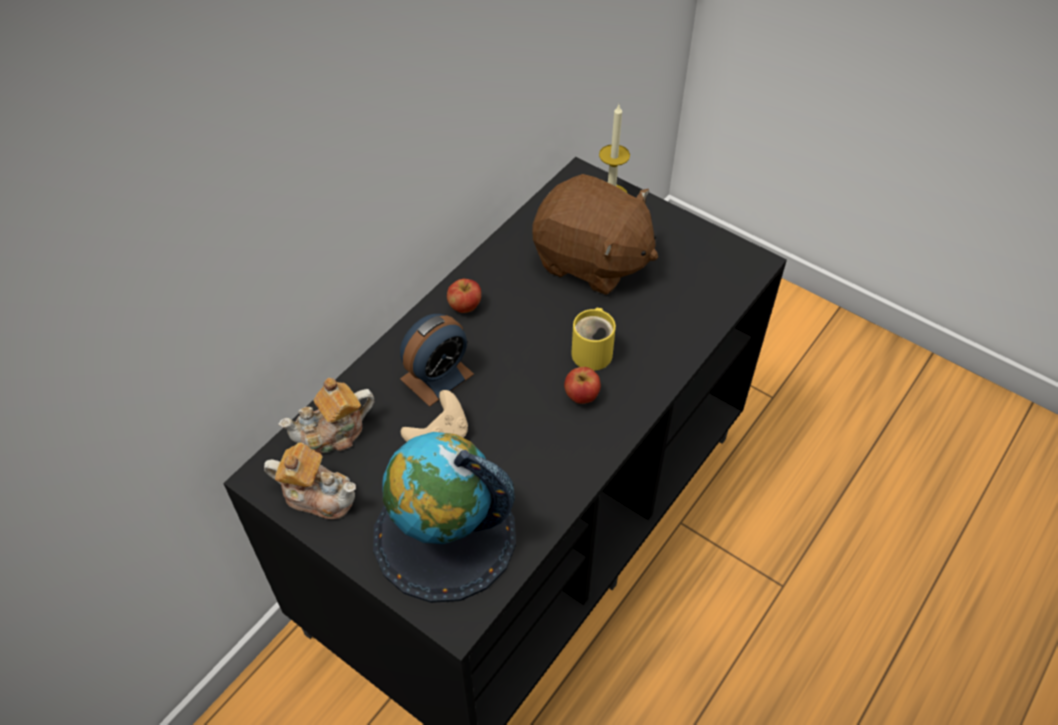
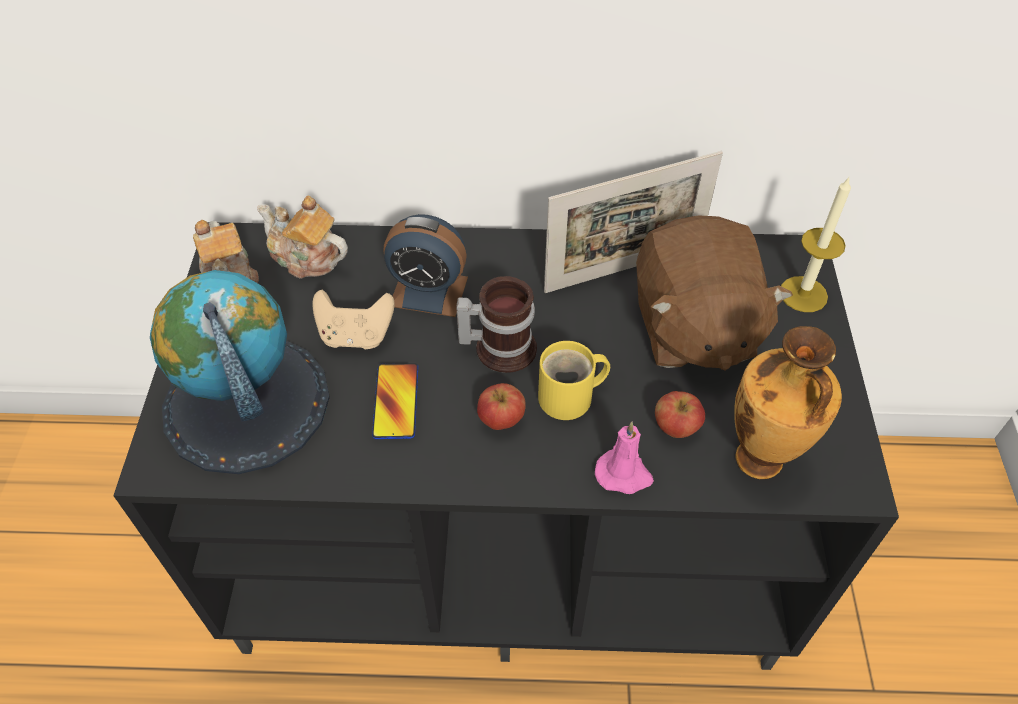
camera: 55 degrees right, 0 degrees up
(464, 306) = (532, 263): apple -> apple (676, 427)
(514, 264) = (623, 269): none -> picture frame
(519, 445) = (396, 401): none -> phone
(521, 364) = (499, 346): none -> mug
(671, 358) = (624, 474): none -> pink candle
(710, 293) = (759, 462): none -> vase

